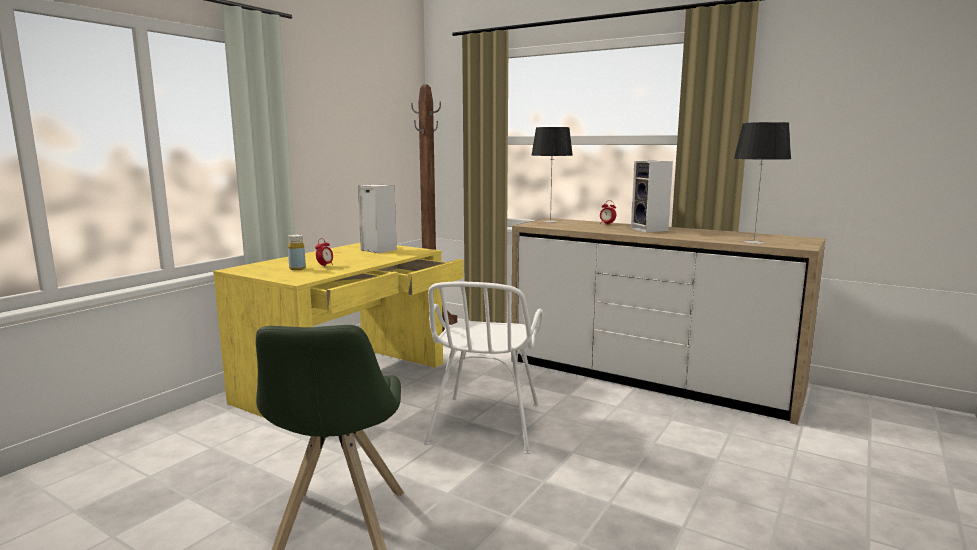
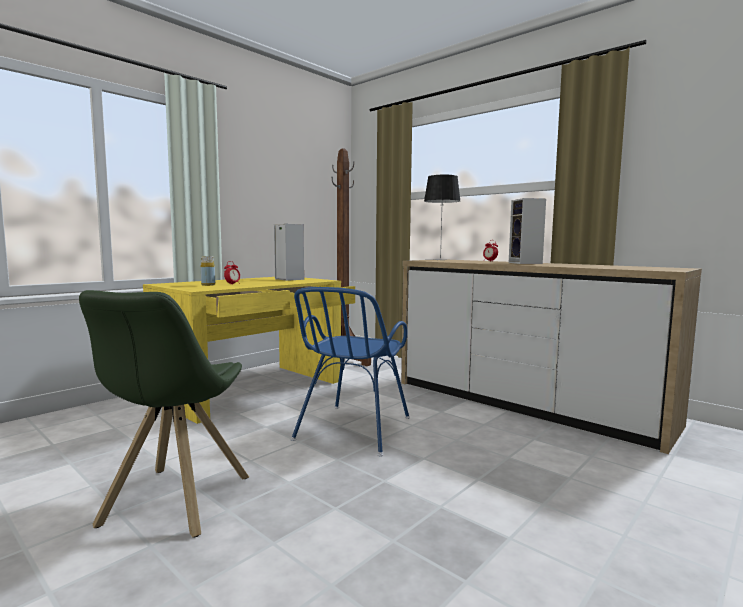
camera: 10 degrees right, 5 degrees down
(485, 425) = (352, 430): white chair -> blue chair
(753, 242) = (620, 268): table lamp -> none

